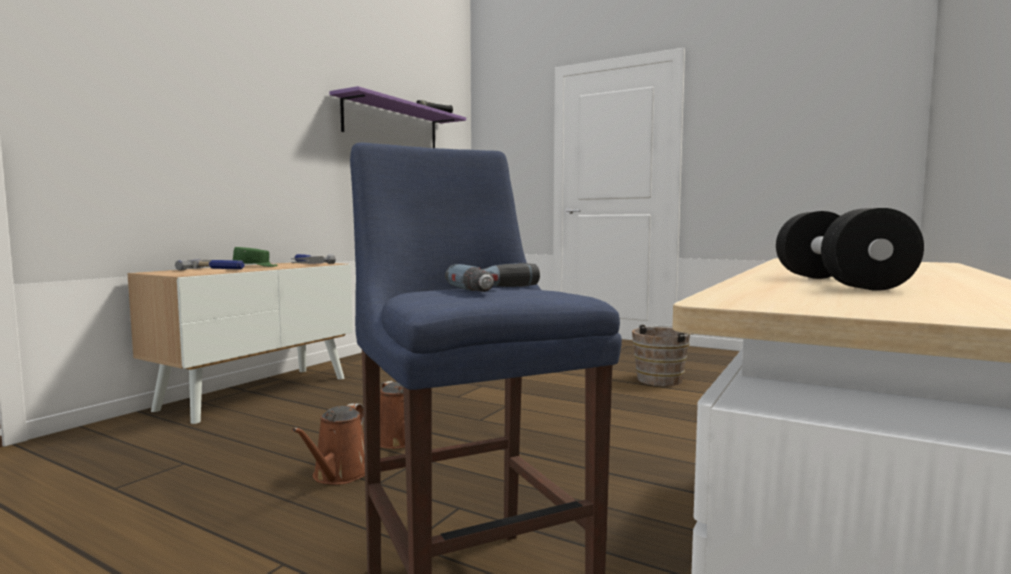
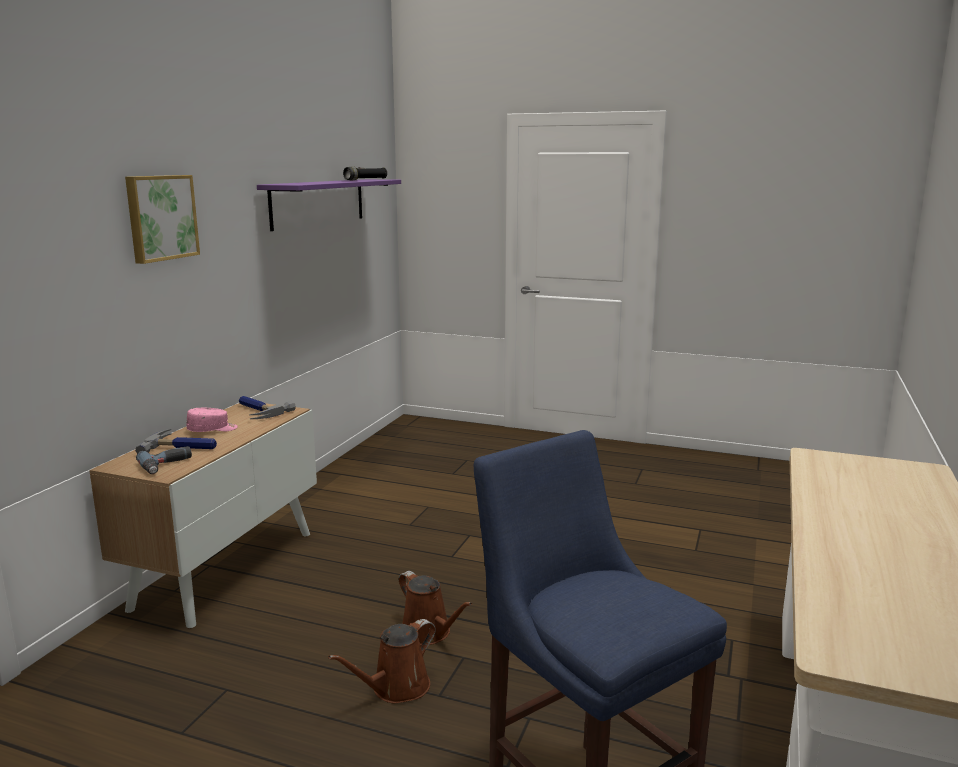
camera: 10 degrees left, 10 degrees up
(228, 87) = (160, 217): none -> picture
(255, 266) = (212, 430): green cap -> pink cap
(339, 475) = (396, 688): brown watering can -> brown watering can turned 45 degrees clockwise
(501, 289) = (628, 598): power drill -> power drill (167, 465)
(662, 379) = (651, 510): brown bucket -> none
(837, 282) = (878, 577): black dumbbell -> none

